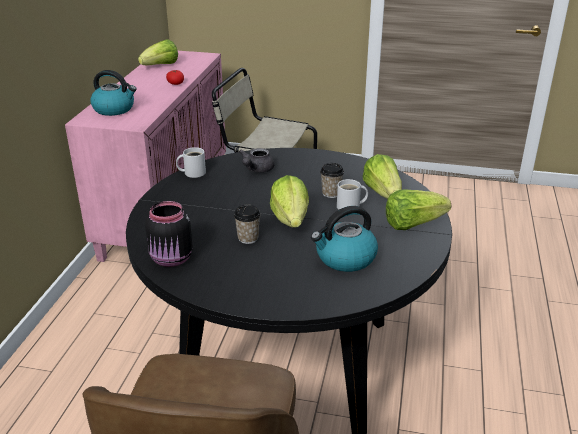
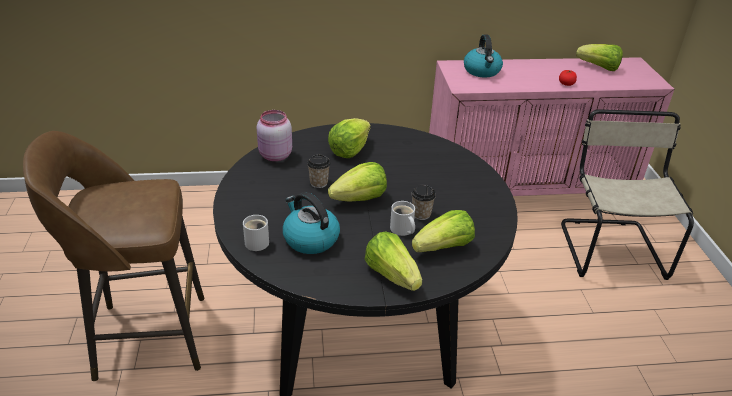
camera: 70 degrees right, 5 degrees up
(172, 259) = (274, 156): black jar -> pink jar
(193, 172) = (410, 135): white mug -> white mug (257, 241)
(196, 210) = (349, 150): none -> lettuce
(256, 170) = (438, 165): grey teapot -> none

